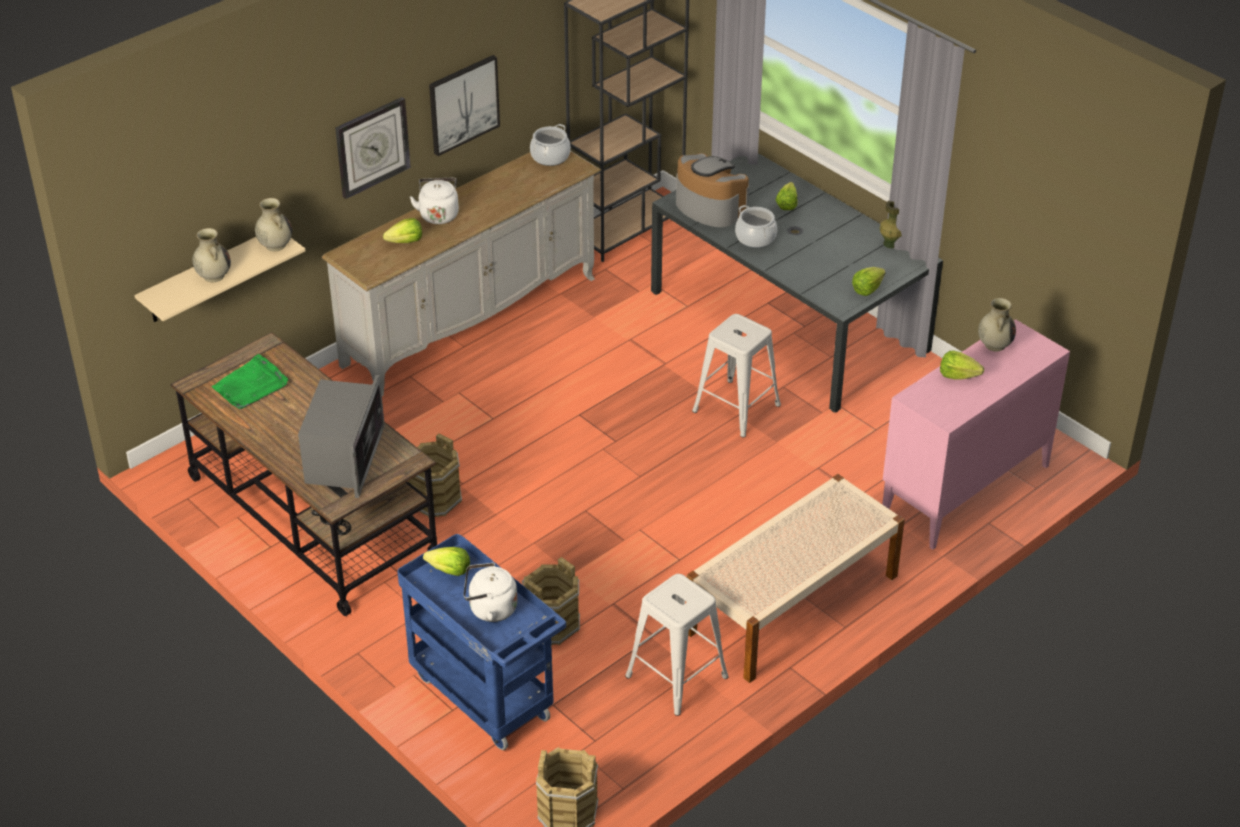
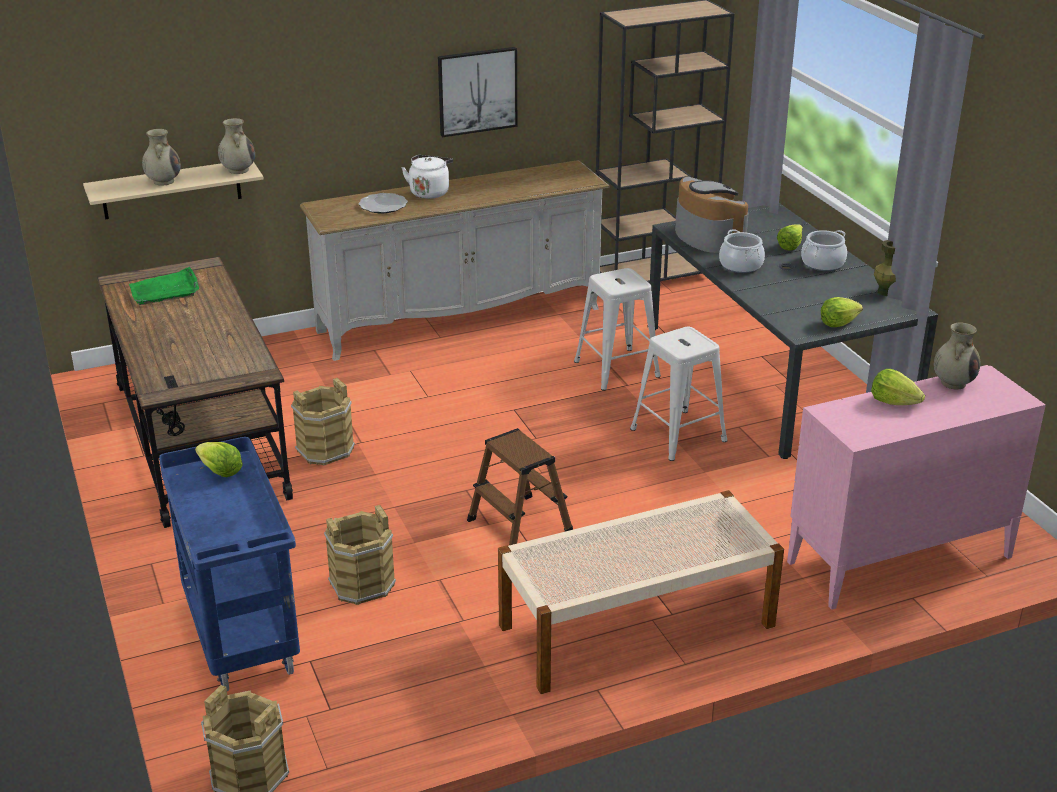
camera: 20 degrees right, 10 degrees down
(344, 458) = (199, 358): microwave -> none
(372, 147) = (367, 105): wall clock -> none
(405, 242) = (383, 205): lettuce -> plate
(490, 609) = (232, 515): white kettle -> none
(550, 157) = (566, 170): cooking pot -> cooking pot (823, 263)
(650, 534) = (519, 525): none -> brown step ladder
(676, 676) = (462, 667): white stool -> white stool (616, 369)

